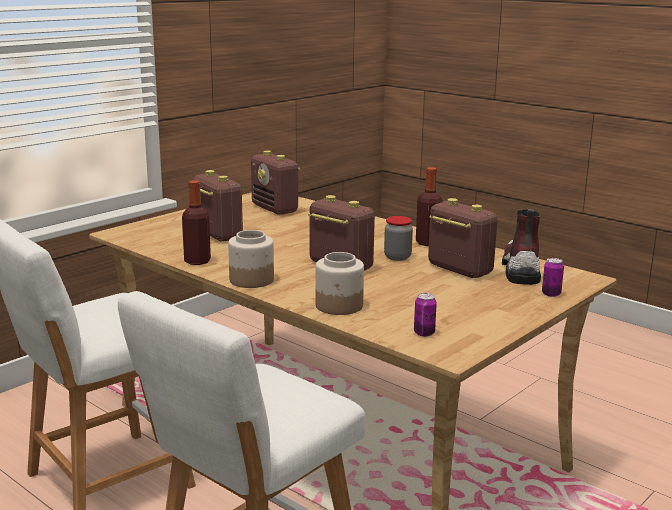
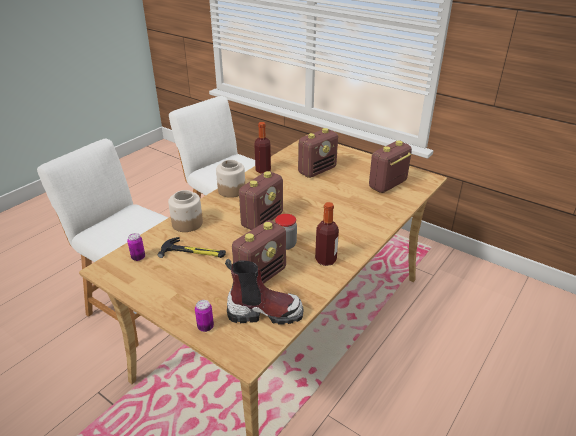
camera: 85 degrees right, 15 degrees up
(412, 301) = (194, 252): none -> hammer

